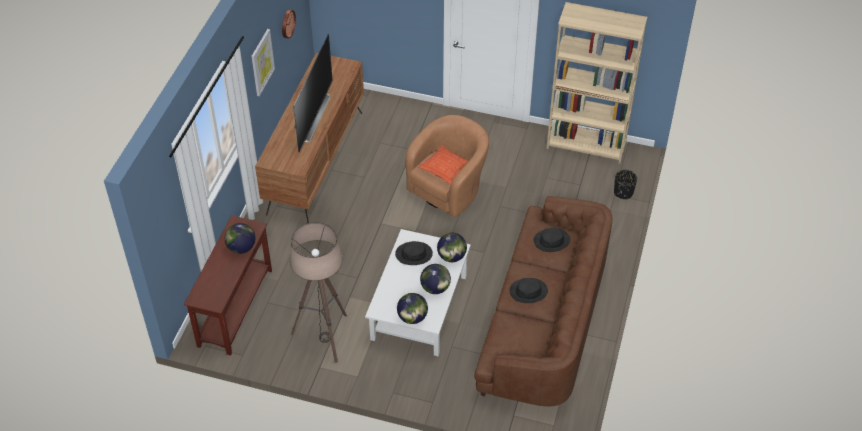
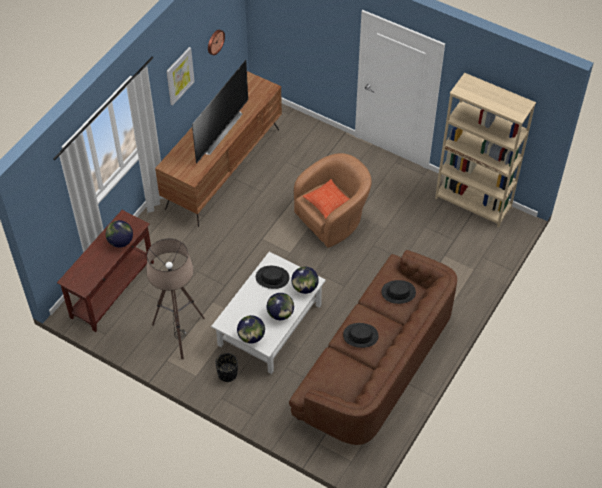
camera: 15 degrees right, 5 degrees up
(623, 193) = (491, 256): black planter -> black planter (227, 374)

